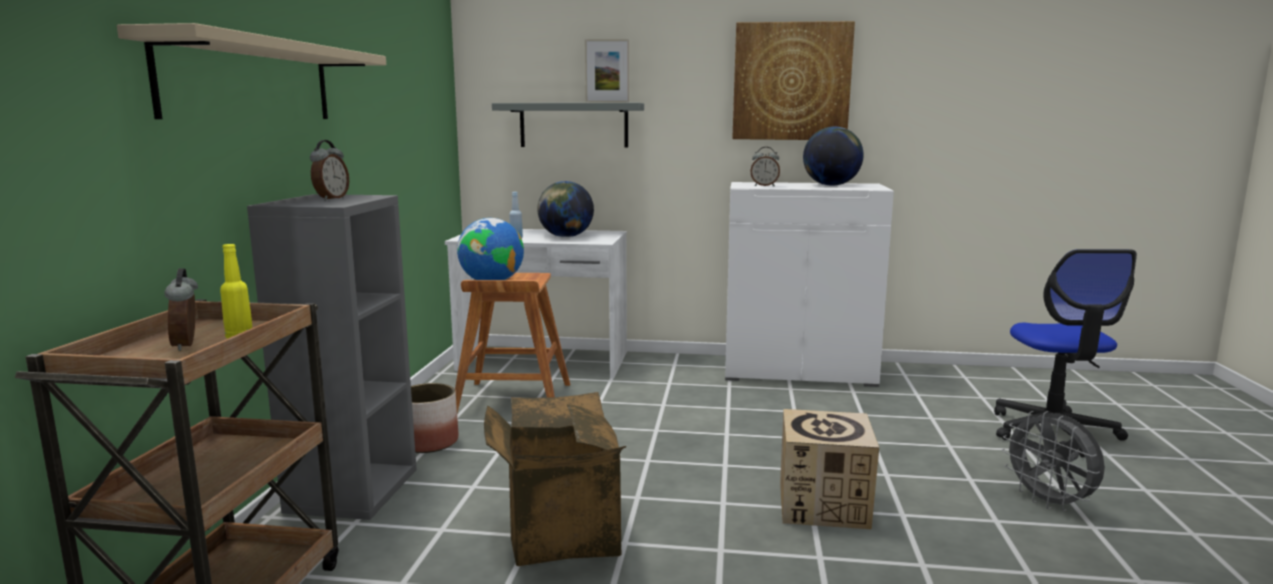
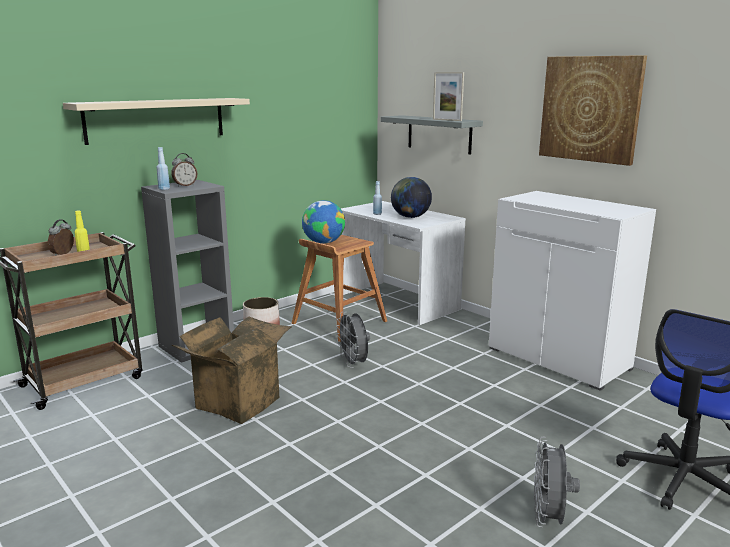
camera: 40 degrees right, 5 degrees up
(316, 204) = (164, 189): none -> blue bottle
(621, 438) = (354, 364): none -> grey fan
(764, 186) = (536, 199): alarm clock -> none
(823, 505) = (389, 447): cardboard box -> none
(831, 185) = (594, 206): globe -> none

